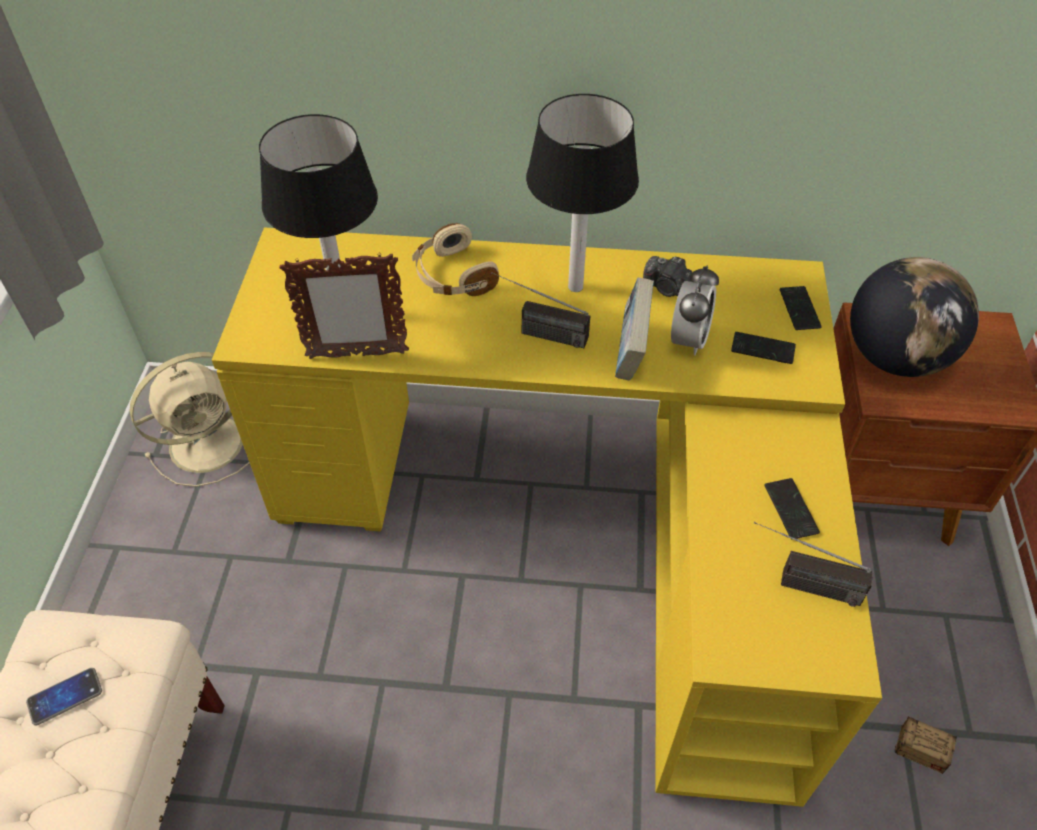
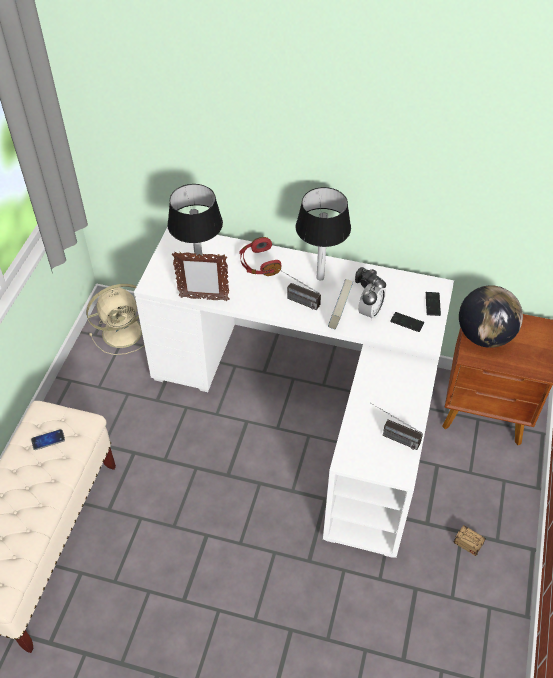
camera: 10 degrees right, 0 degrees up
(453, 276) = (259, 264): beige headphones -> red headphones
(575, 526) = (312, 405): yellow desk -> white desk
(791, 509) = (398, 402): phone -> none

